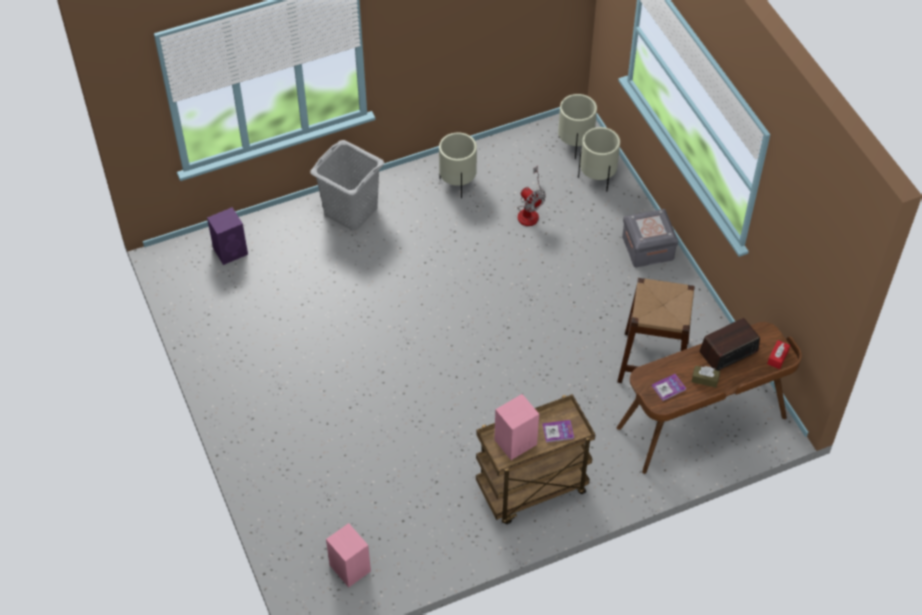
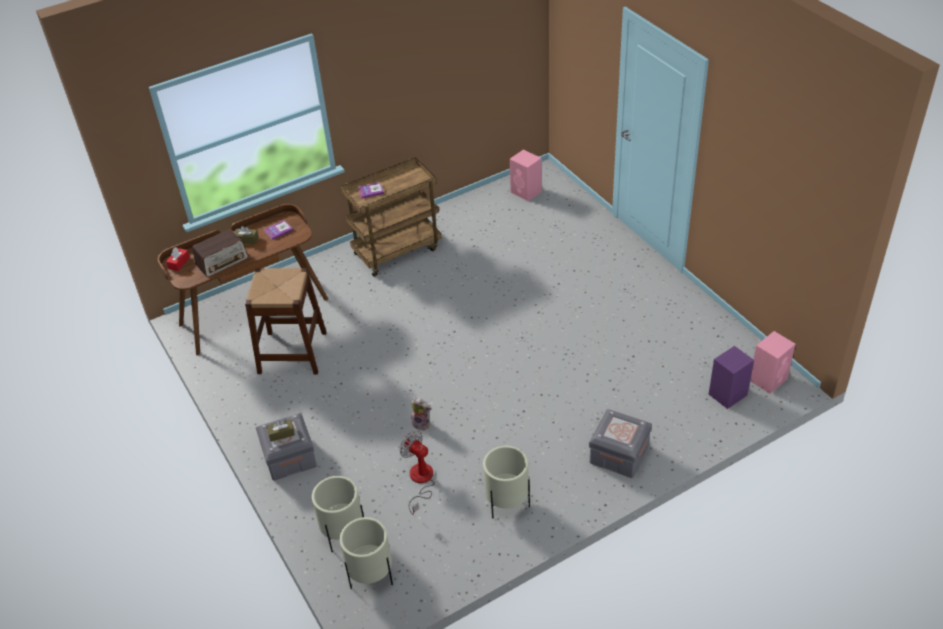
camera: 175 degrees right, 10 degrees down
(351, 210) = (619, 454): grey laundry basket -> grey storage box
(514, 442) = (405, 180): pink speaker -> pink speaker (769, 379)
(522, 263) = (422, 423): none -> plush toy
(652, 225) = (281, 433): none -> brown tissue box

